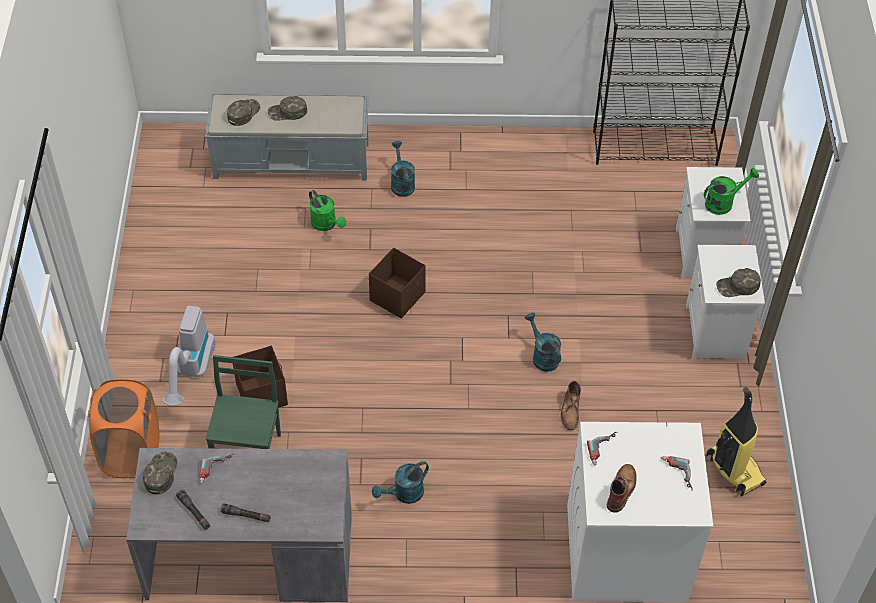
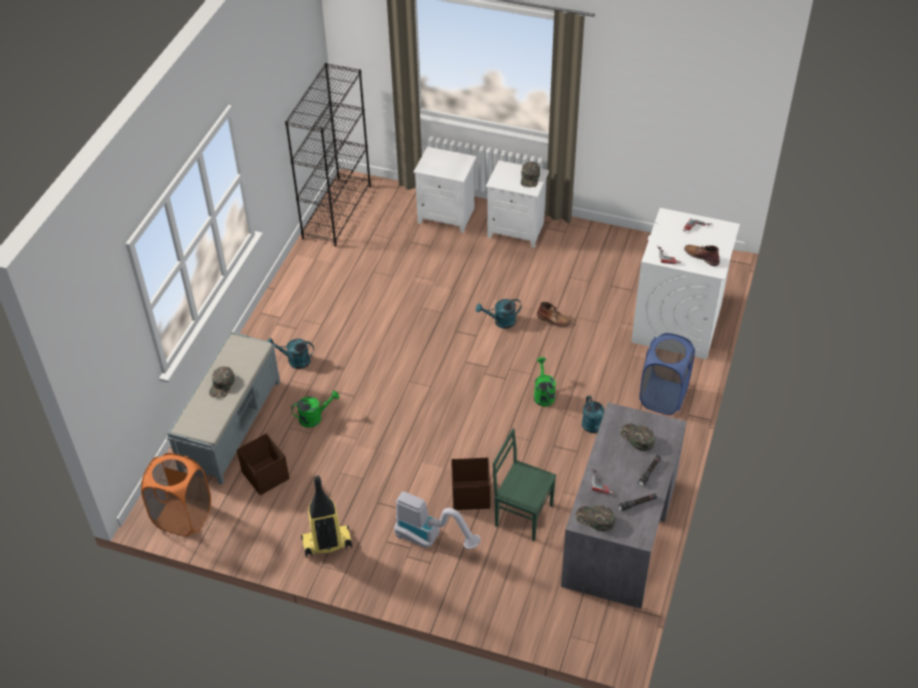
camera: 70 degrees left, 5 degrees down
(132, 454) = (498, 595): orange laundry basket -> orange laundry basket (183, 516)
(243, 113) = (206, 415): green cap -> green cap (637, 438)
(398, 296) = (410, 389): brown storage box -> brown storage box (265, 475)
(484, 561) = (663, 396): none -> blue laundry basket
(723, 202) = (454, 163): green watering can -> green watering can (543, 394)
(733, 470) = (629, 254): vacuum cleaner -> vacuum cleaner (326, 544)

